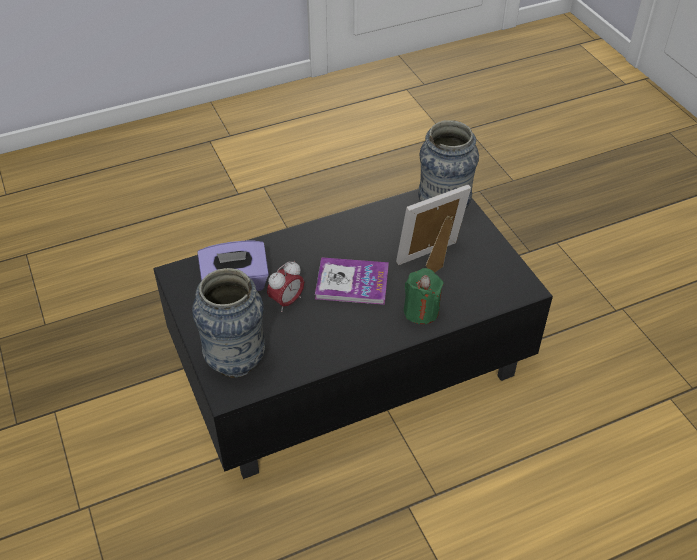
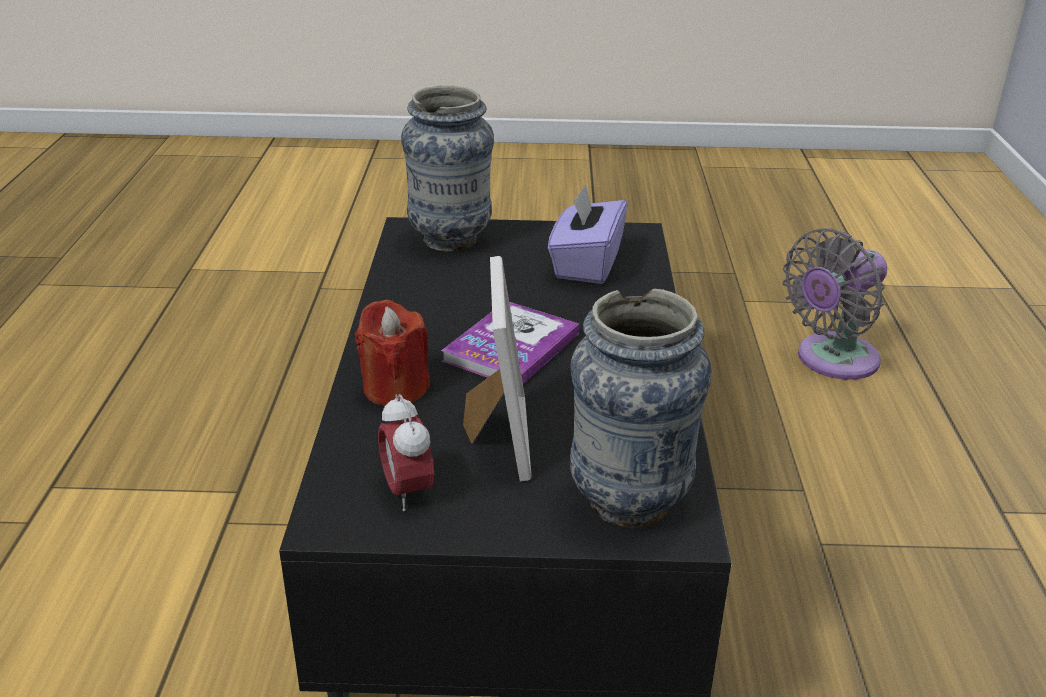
camera: 115 degrees right, 15 degrees down
(116, 268) = (831, 360): none -> grey fan
(287, 302) = (519, 290): alarm clock -> alarm clock (407, 491)
(421, 311) = (395, 388): green candle -> red candle

